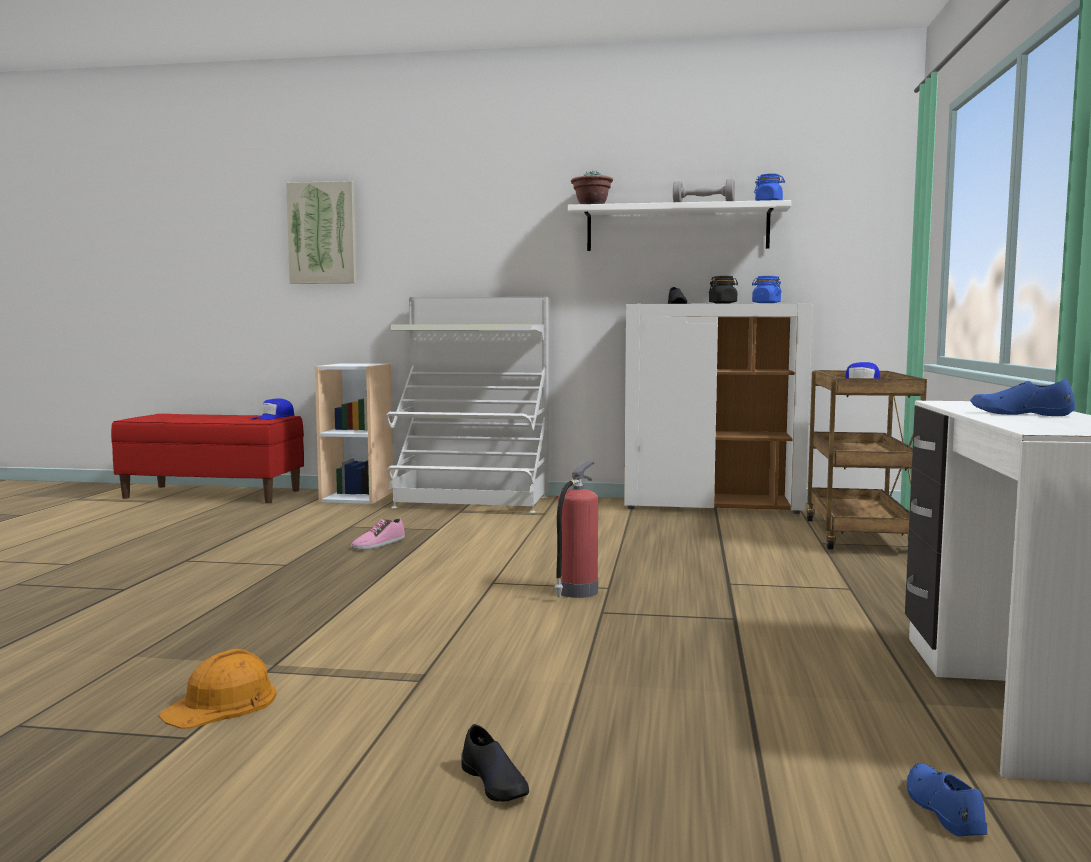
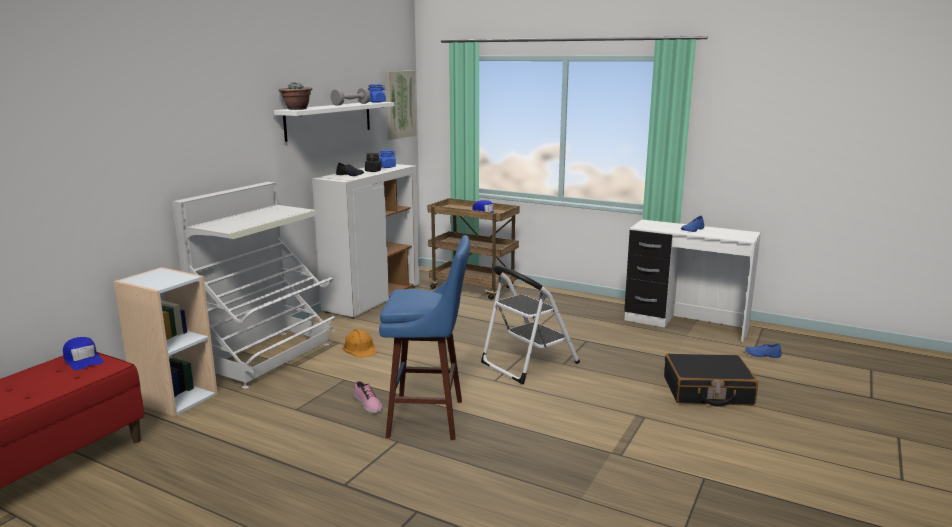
camera: 70 degrees left, 10 degrees up
(222, 703) = (664, 468): orange hard hat -> orange hard hat (360, 348)
(322, 233) = (71, 148): picture -> picture (399, 104)
(350, 569) = (429, 419): none -> blue stool
(495, 782) = (748, 414): black shoe -> none
(576, 592) = (527, 363): fire extinguisher -> step ladder
(588, 733) = (707, 391): none -> black suitcase

